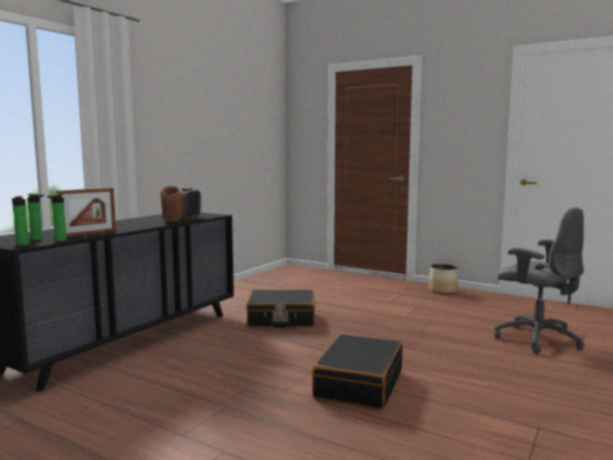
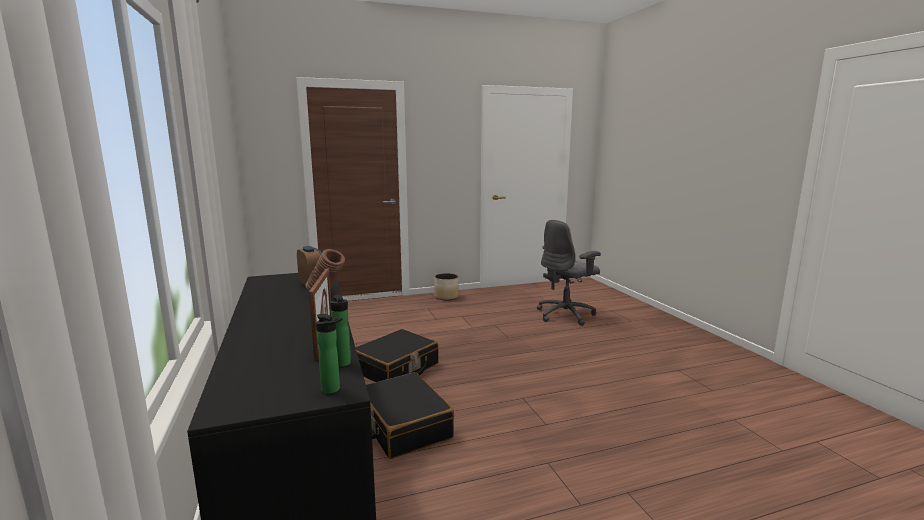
camera: 50 degrees left, 5 degrees up
(38, 239) = (306, 374): bottle -> none
(358, 383) = (567, 392): black suitcase -> black suitcase (404, 426)
(536, 338) = (566, 315): grey office chair -> grey office chair turned 150 degrees clockwise

